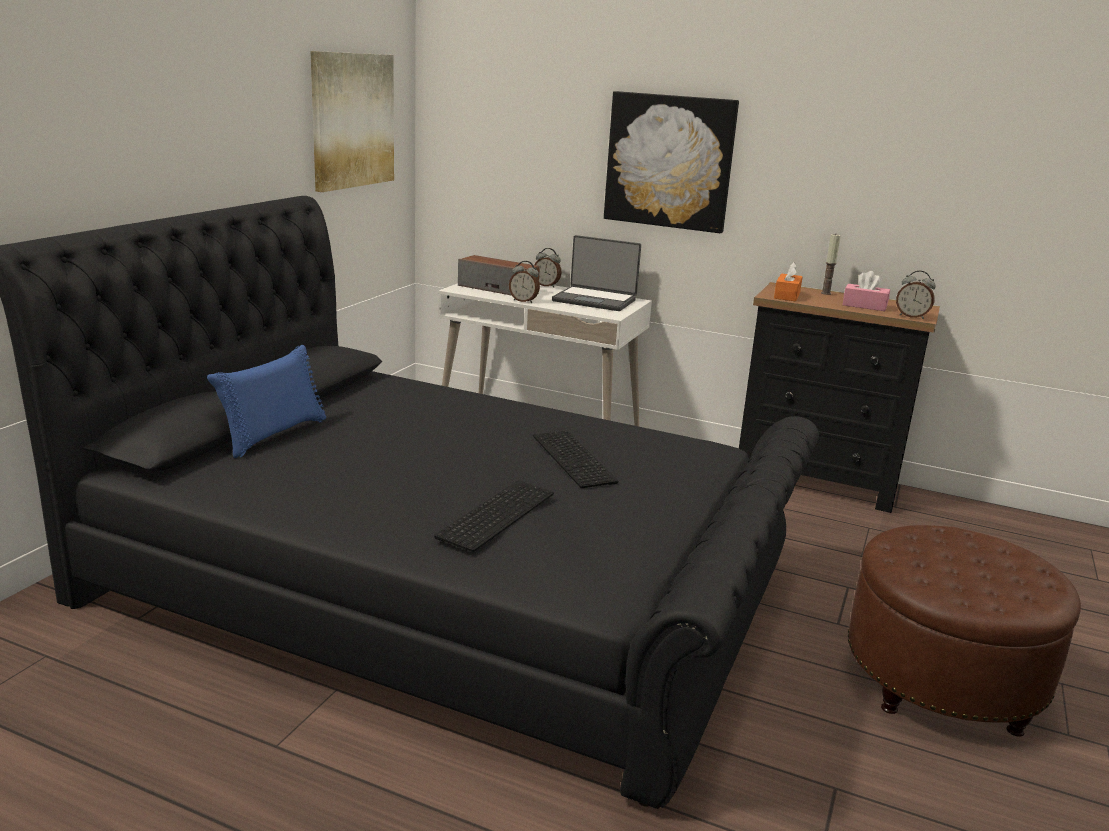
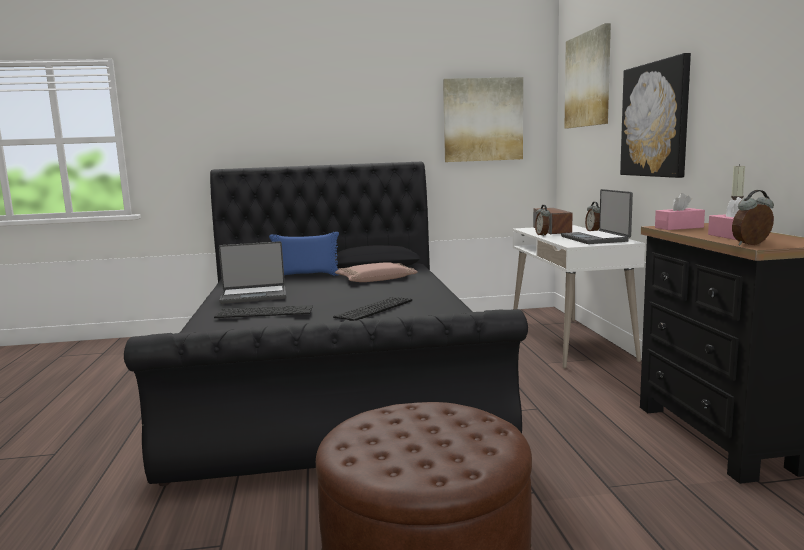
camera: 60 degrees right, 10 degrees down
(355, 497) = (254, 296): none -> laptop
(394, 409) = (376, 278): none -> beige pillow
(511, 81) = (588, 80): none -> picture
(787, 295) = (679, 227): orange tissue box -> pink tissue box
(911, 316) = (752, 244): alarm clock -> alarm clock turned 75 degrees clockwise

